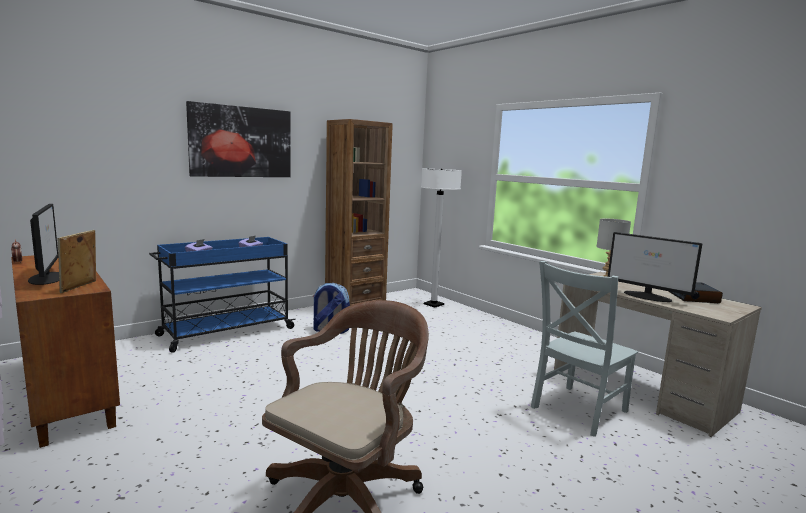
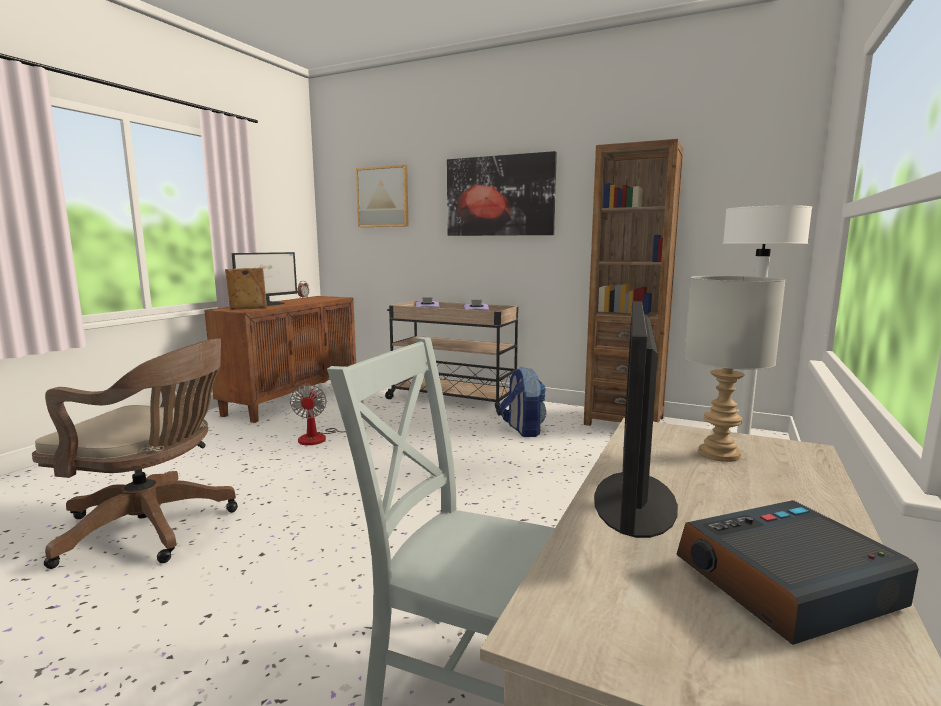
camera: 65 degrees right, 0 degrees up
(95, 129) = (383, 197): none -> picture
(225, 332) = (452, 399): blue cart -> beige cart
(230, 397) = (321, 437): none -> fan

